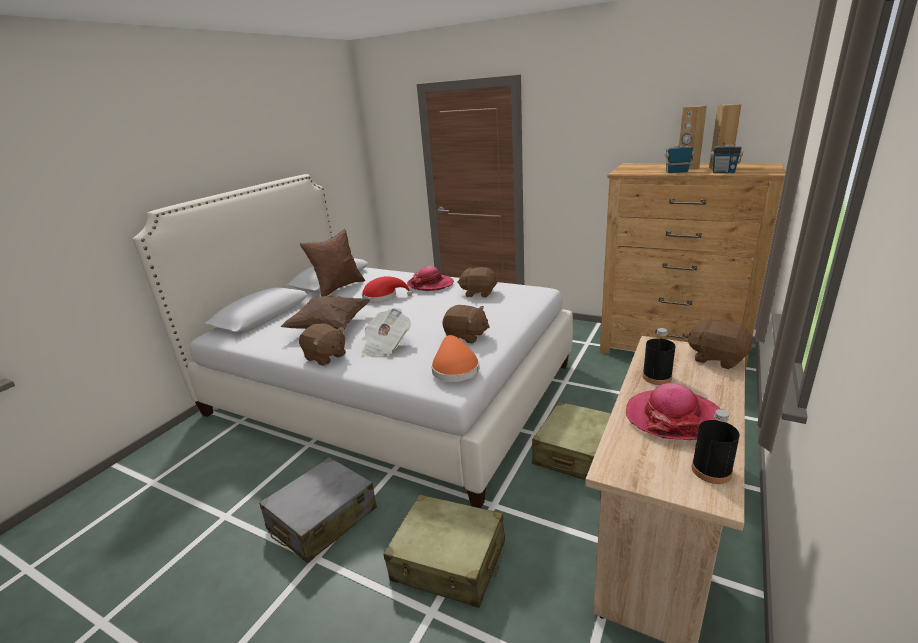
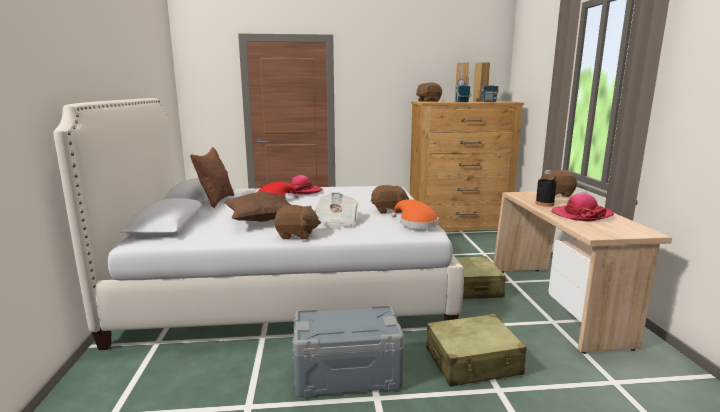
camera: 35 degrees left, 10 degrees down
(322, 519) = (347, 375): grey suitcase -> grey storage box
(478, 293) = (351, 191): brown plush toy -> brown plush toy (428, 101)
(711, 470) = (631, 226): black bottle -> none

